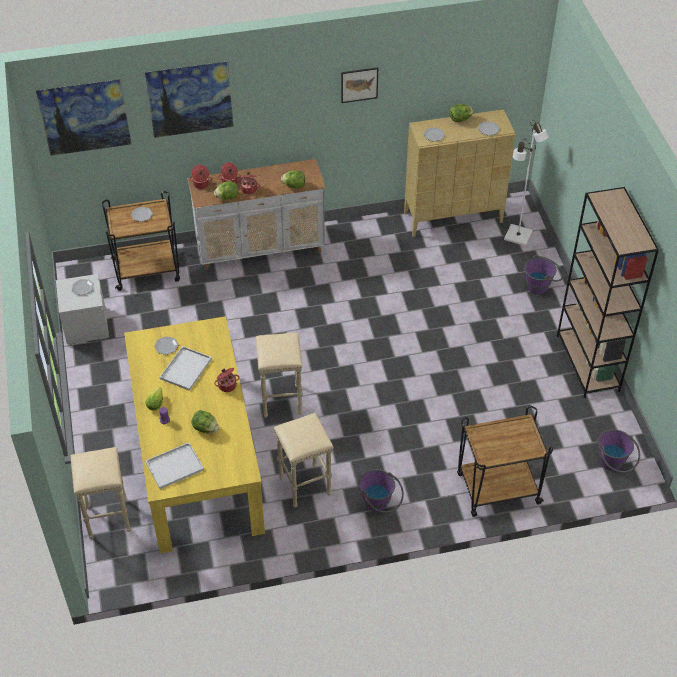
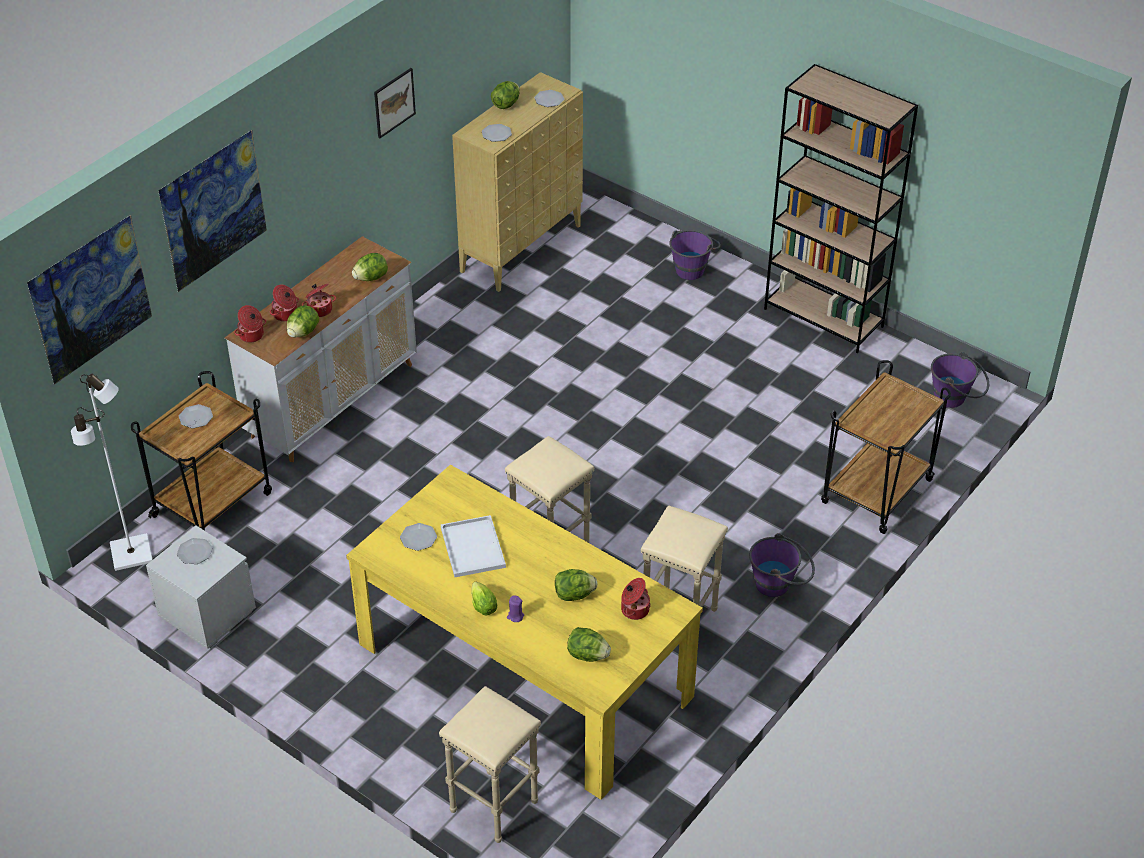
camera: 40 degrees left, 5 degrees down
(175, 465) = (587, 655): white tray -> lettuce
(227, 385) = (542, 535): cooking pot -> cooking pot (634, 609)
(518, 235) = (611, 230): white floor lamp -> white floor lamp (131, 553)

